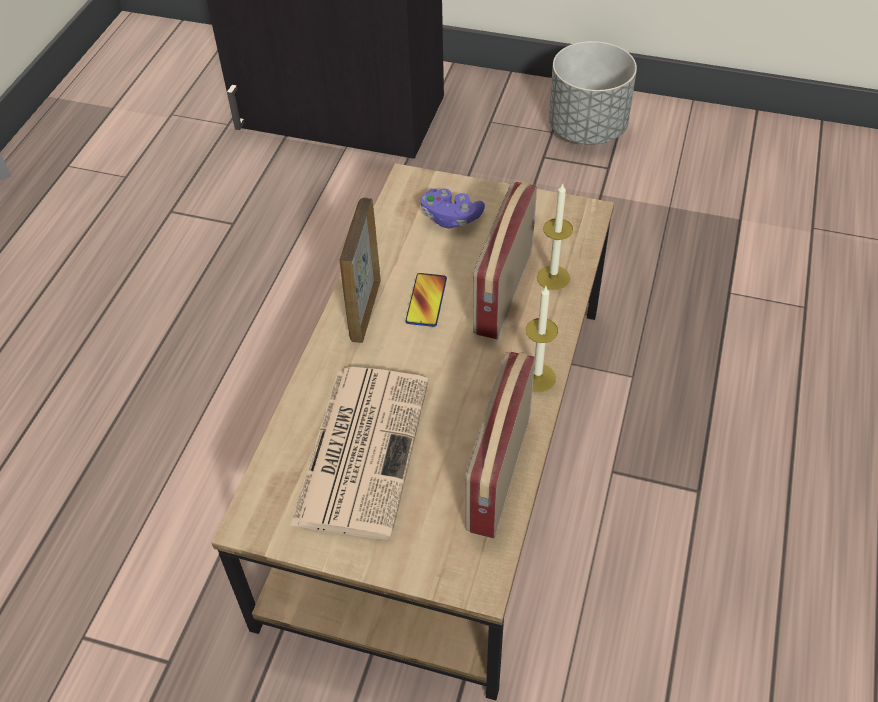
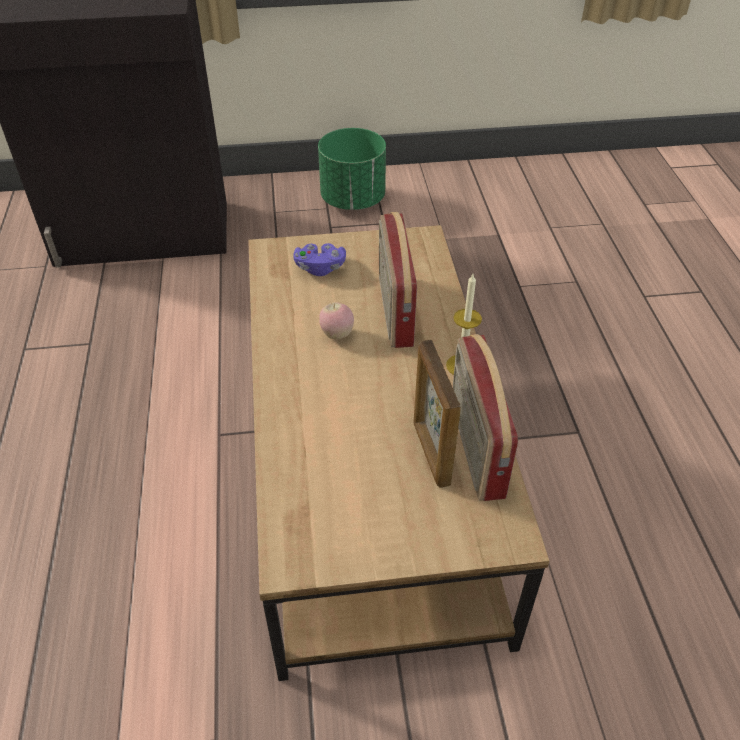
camera: 25 degrees left, 5 degrees down
(361, 448) = (351, 466): newspaper -> none
(365, 310) = (289, 357): picture frame -> picture frame (430, 453)
(426, 300) = (337, 334): phone -> apple
(553, 277) = (428, 289): candle -> none
(588, 129) = (353, 200): grey planter -> green planter

